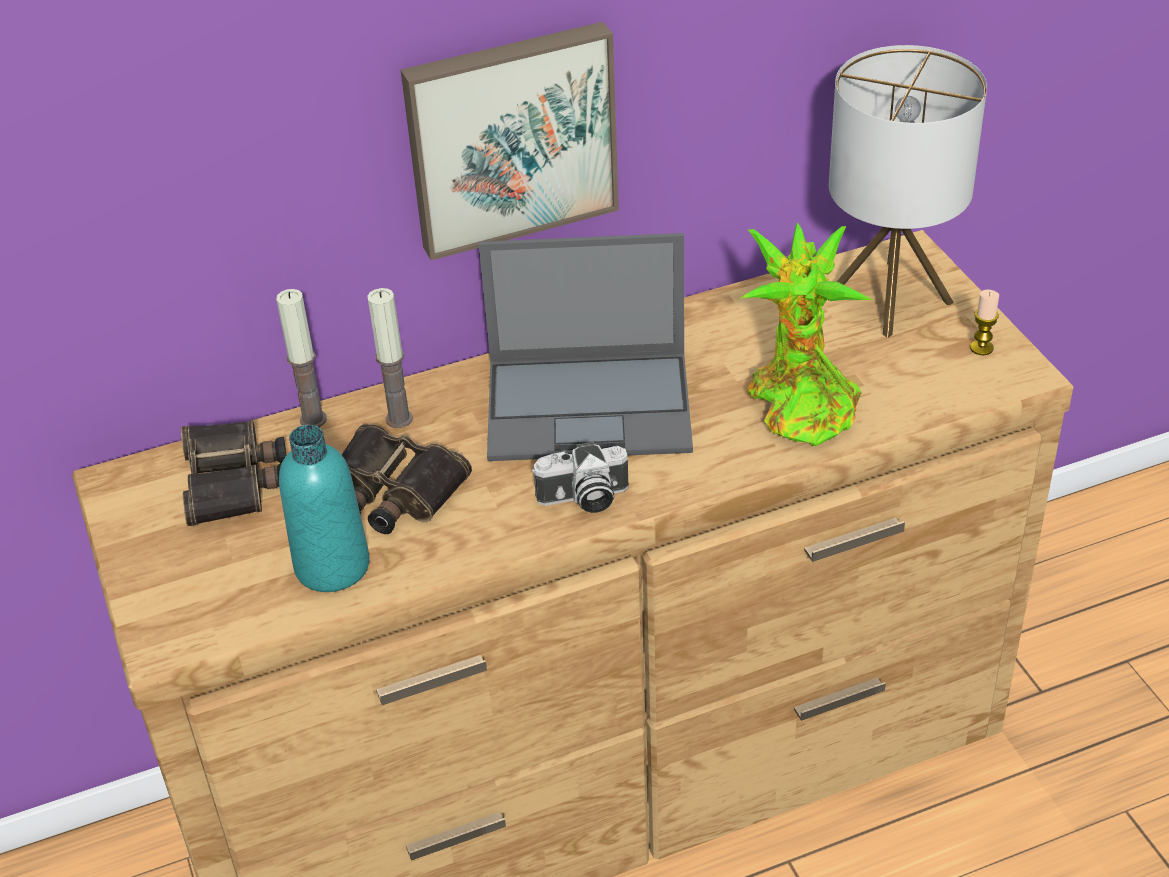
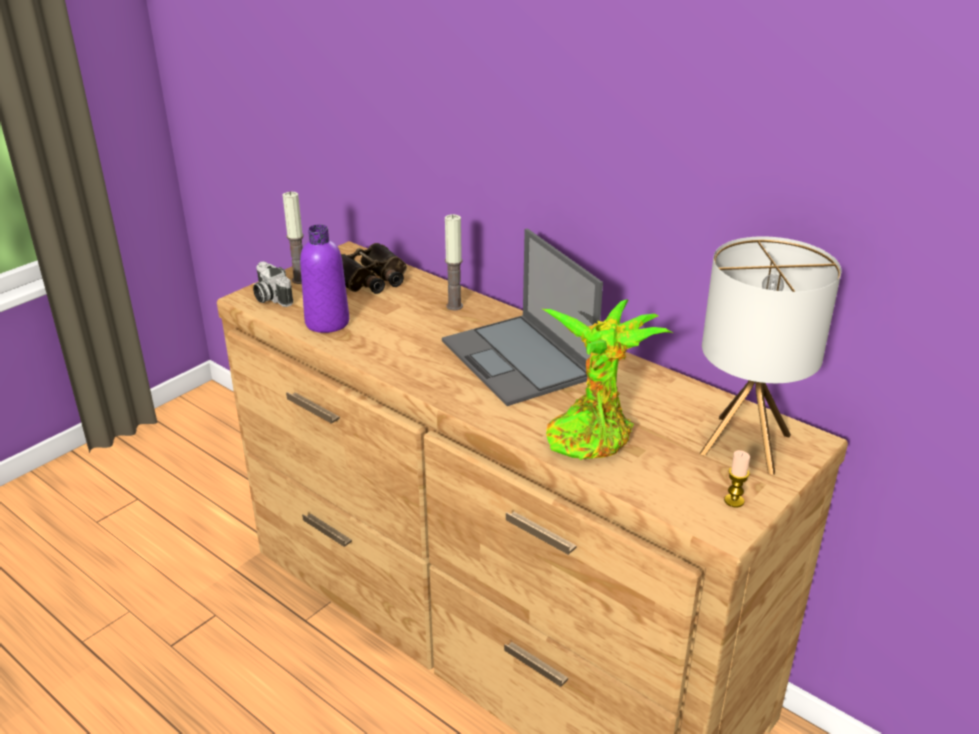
camera: 60 degrees right, 10 degrees down
(313, 419) = (433, 284): candle -> candle (300, 280)
(332, 566) = (327, 322): turquoise bottle -> purple bottle
(391, 492) = (394, 321): binoculars -> none
(510, 137) = (575, 178): picture -> none
(583, 499) = (434, 380): camera -> camera (270, 297)

